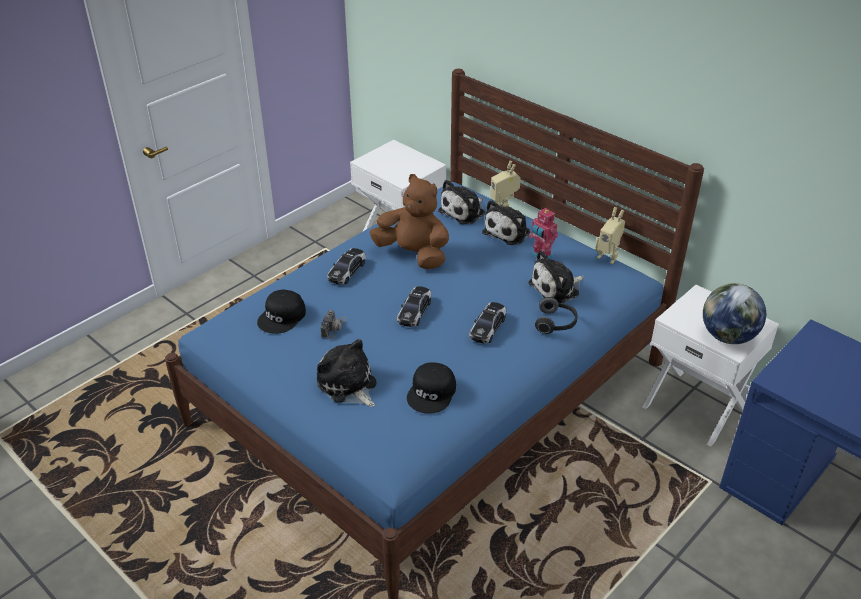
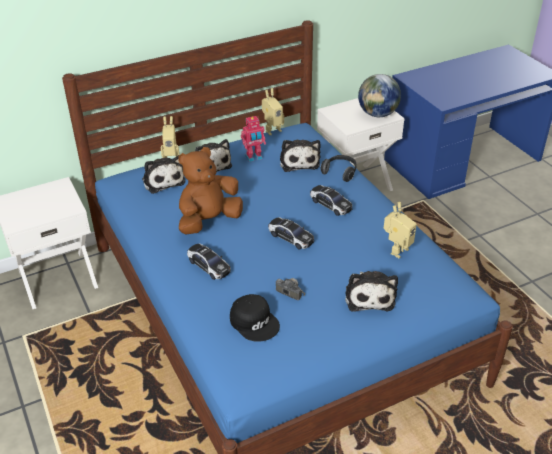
camera: 70 degrees left, 0 degrees up
(348, 385) = (369, 296): plush toy -> plush toy turned 75 degrees counterclockwise
(432, 393) = (396, 250): black cap -> toy robot

